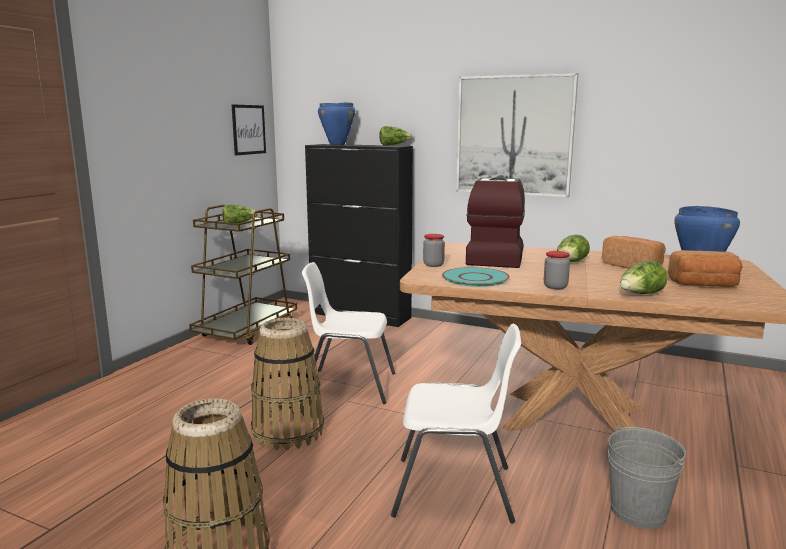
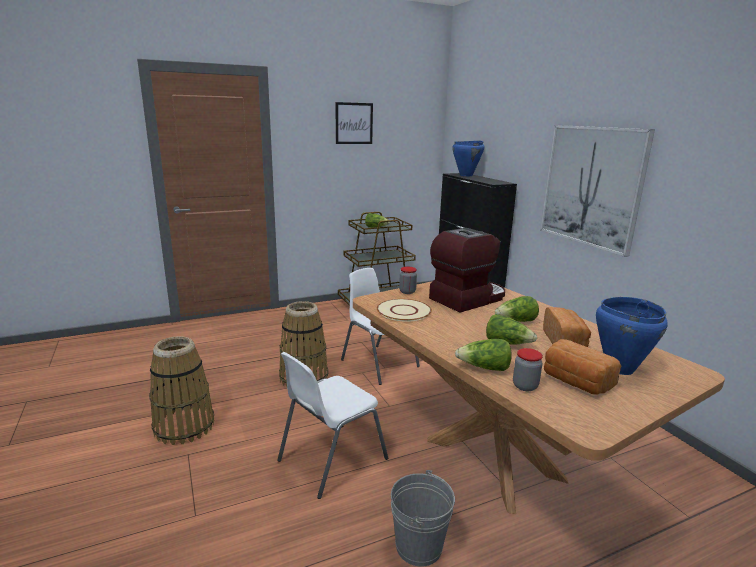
camera: 40 degrees right, 5 degrees up
(248, 129) = (414, 157): picture -> picture (354, 123)
(394, 145) = (501, 181): lettuce -> lettuce (507, 343)
(455, 491) = (330, 459): white chair -> white chair turned 90 degrees clockwise
(475, 278) = (403, 311): turquoise plate -> beige plate
(555, 287) = (439, 337): jar -> jar (525, 386)

